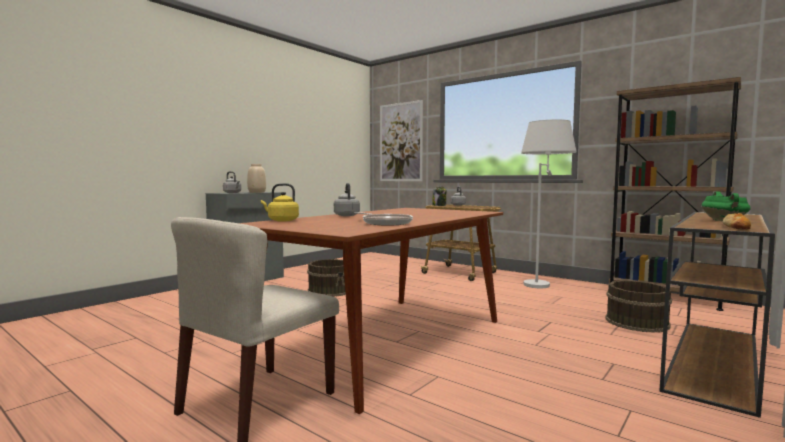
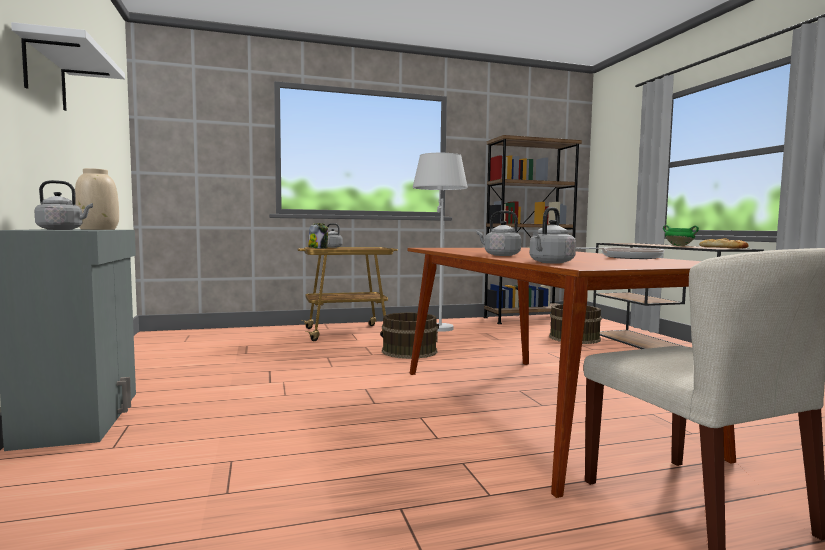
camera: 55 degrees left, 0 degrees up
(262, 119) = (44, 74): none -> white shelf
(281, 220) = (550, 262): yellow kettle -> grey kettle
(330, 291) = (289, 387): brown bucket -> brown bucket (409, 351)
(400, 142) = (202, 156): picture -> none

